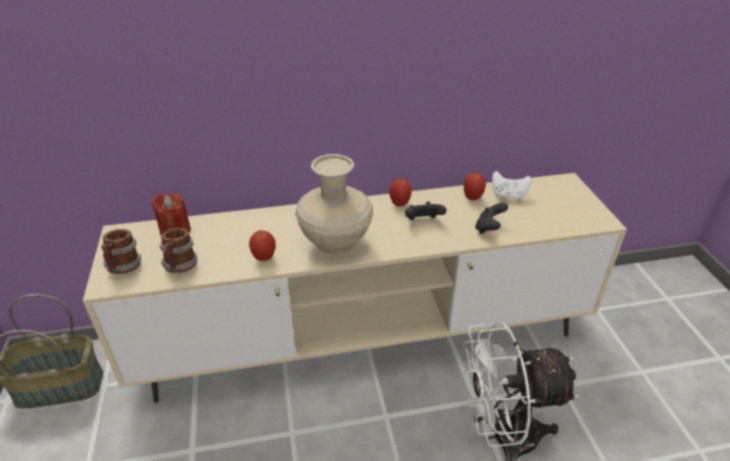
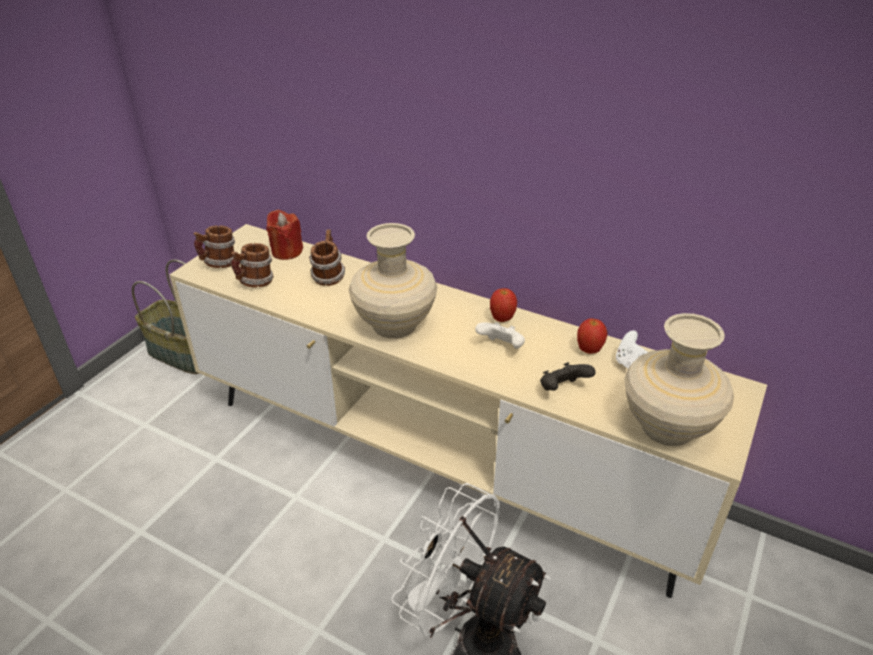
camera: 40 degrees right, 0 degrees up
(238, 233) = (328, 276): none -> mug
(264, 258) = (321, 307): apple -> none
(423, 222) = (501, 347): black game controller -> white game controller
(562, 220) = (666, 426): none -> beige vase

